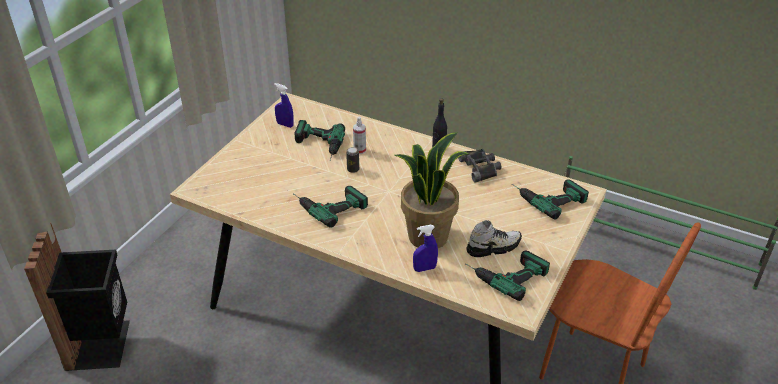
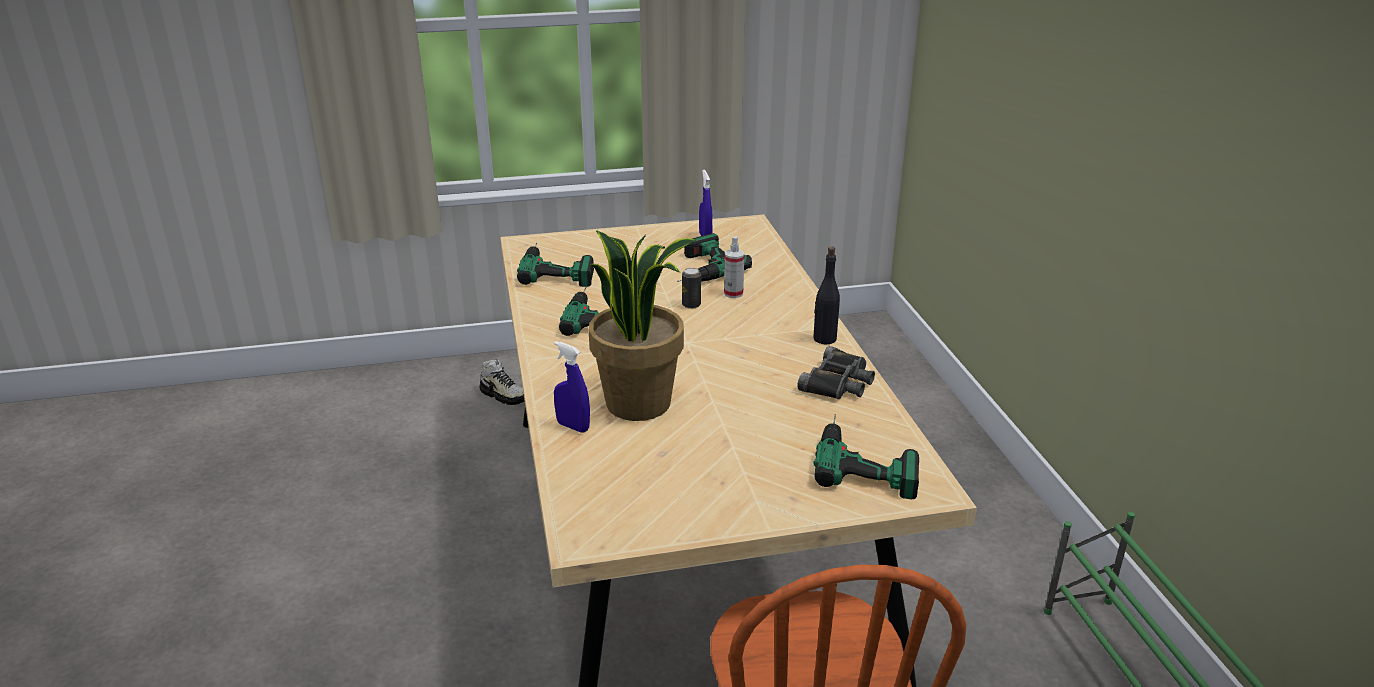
camera: 50 degrees right, 10 degrees down
(102, 344) = (407, 393): black trash can -> none
(493, 247) = (685, 460): shoe -> shoe (504, 395)
(505, 272) = (645, 491): power drill -> power drill (558, 268)

